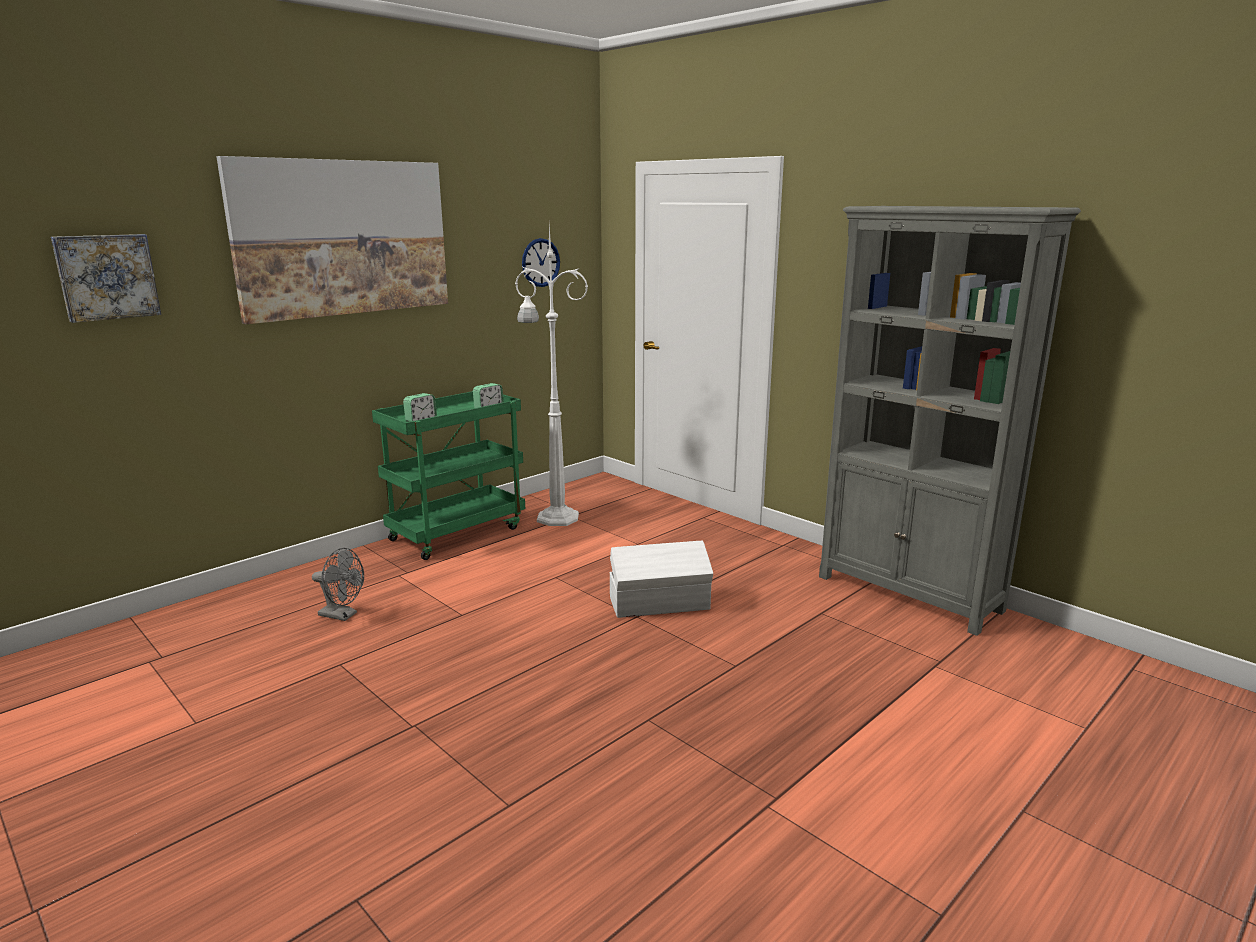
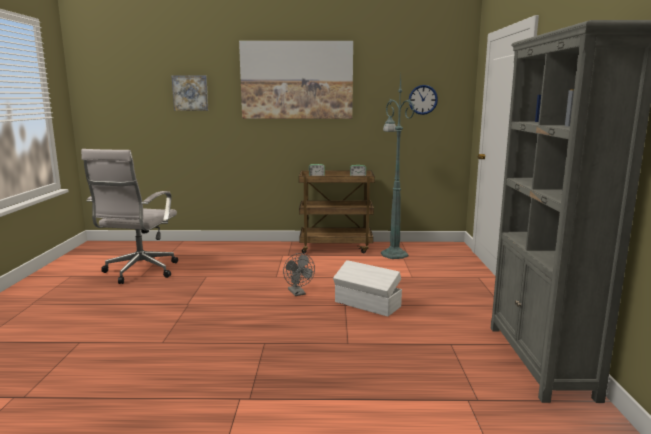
camera: 45 degrees right, 5 degrees down
(172, 717) = (139, 272): none -> white office chair
(343, 615) = (238, 261): grey fan -> grey fan (298, 293)
(457, 533) = (336, 247): green cart -> brown cart
(555, 517) = (393, 254): white floor lamp -> green floor lamp

